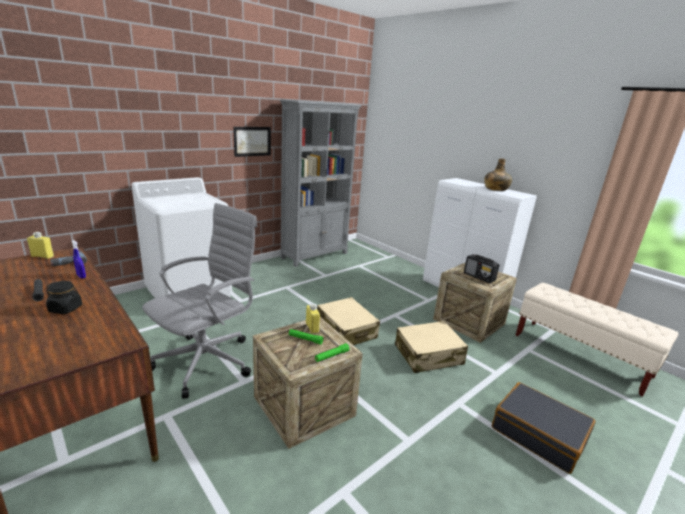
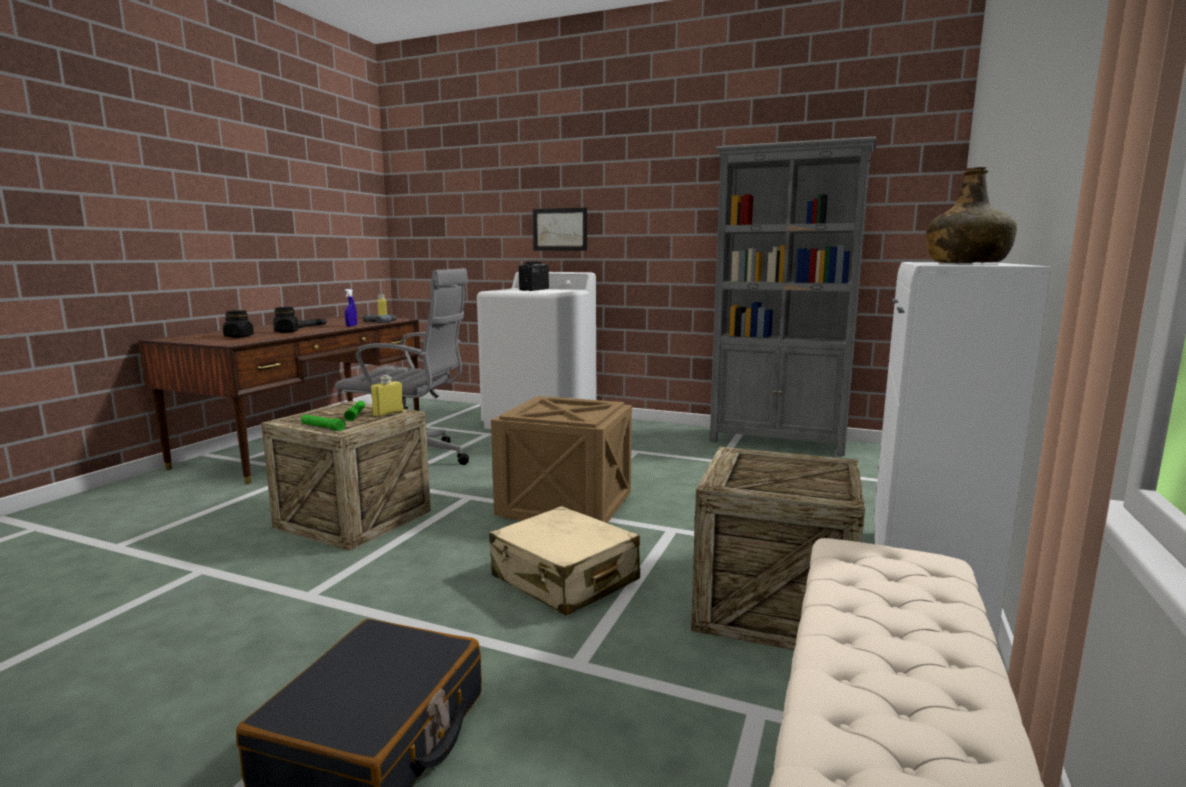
camera: 65 degrees right, 10 degrees down
(61, 337) = (239, 336): none -> black jar
(252, 141) = (680, 224): picture -> picture (559, 229)
(346, 330) = (563, 506): beige suitcase -> crate
(479, 277) = (768, 473): radio -> radio (534, 290)

